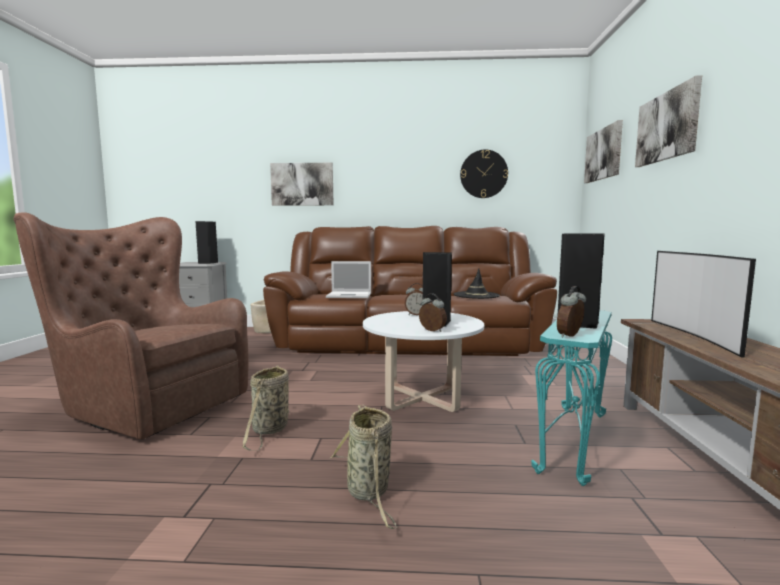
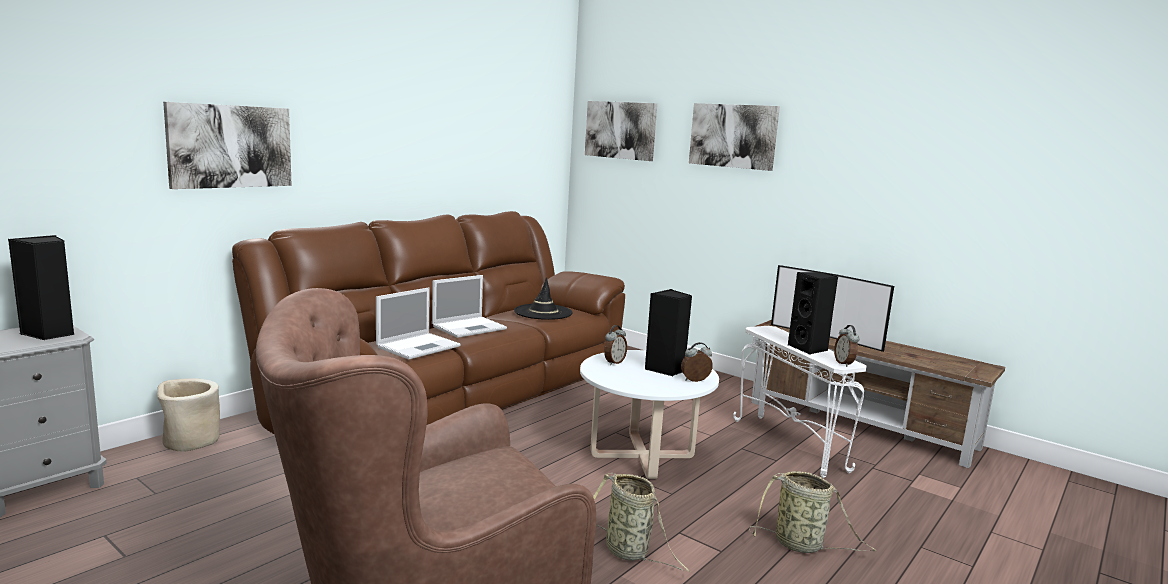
camera: 55 degrees left, 5 degrees up
(404, 294) = (470, 327): none -> laptop
(483, 174) = (486, 137): wall clock -> none
(573, 441) = (789, 445): turquoise side table -> white side table

